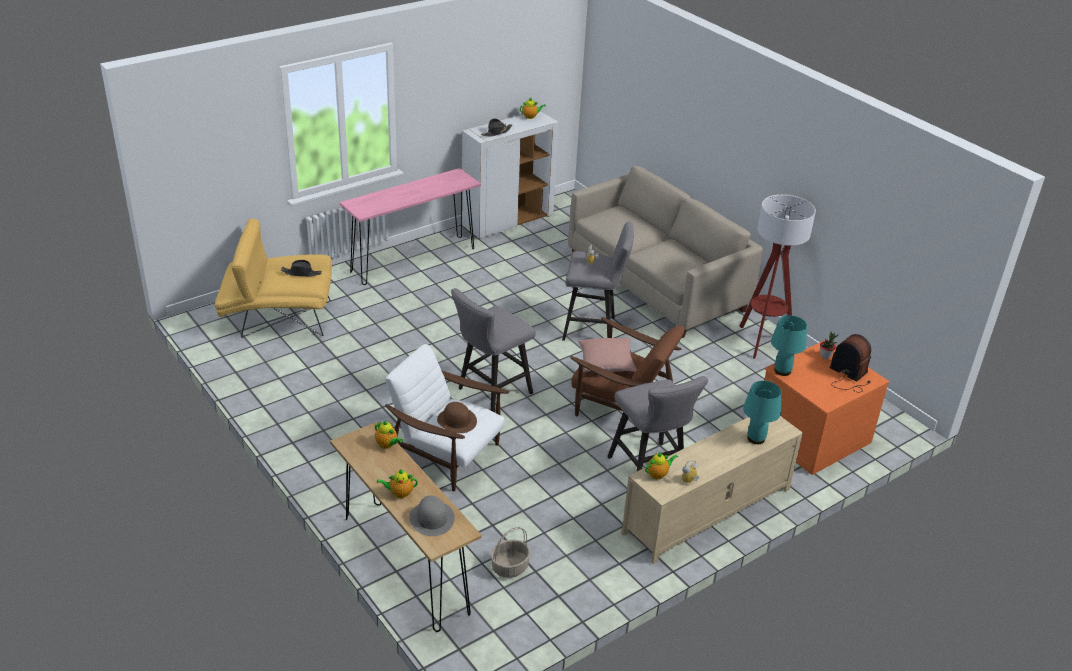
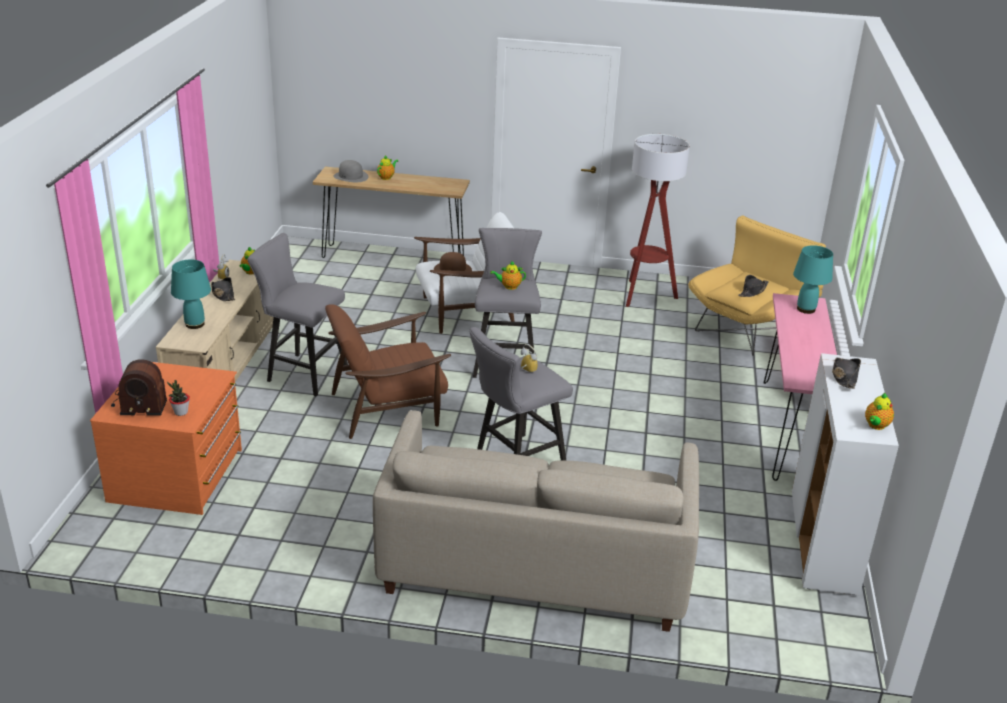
camera: 135 degrees right, 5 degrees down
(387, 445) = (434, 189): teapot -> teapot (509, 286)
(510, 567) = (329, 283): basket -> none
(606, 363) = (409, 356): pink pillow -> none
(706, 459) = (223, 294): none -> black hat
(762, 341) = (323, 559): floor lamp -> floor lamp (644, 295)
(782, 371) = (215, 376): turquoise table lamp -> turquoise table lamp (805, 309)

